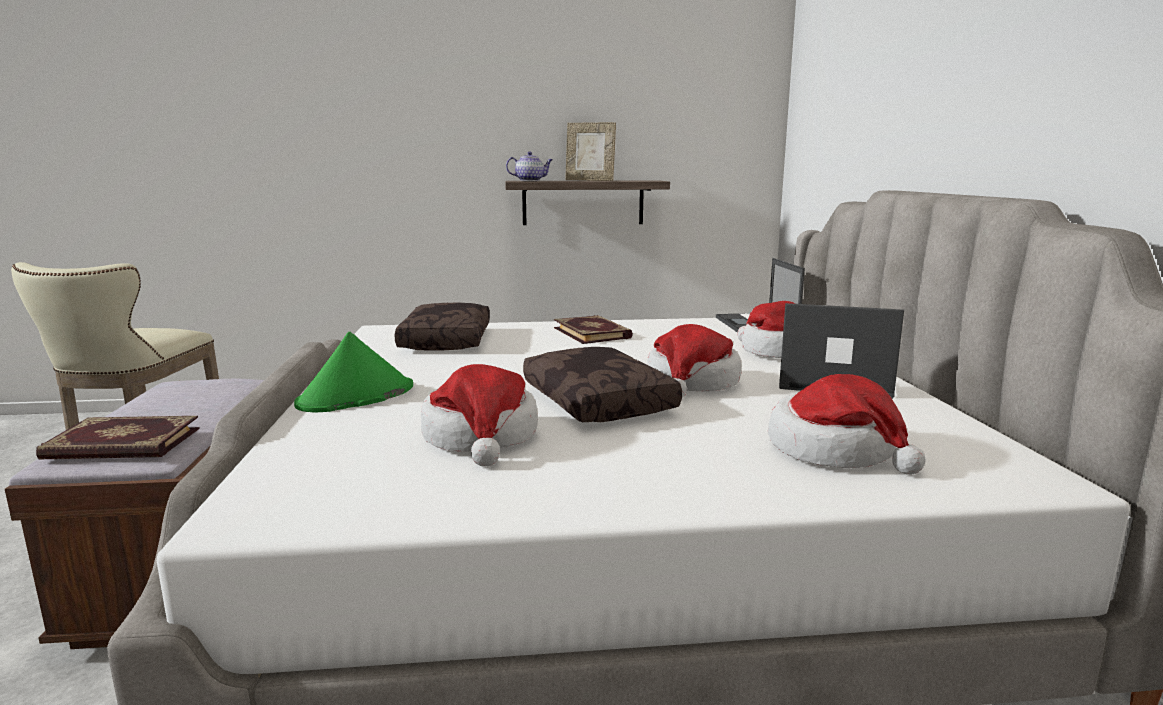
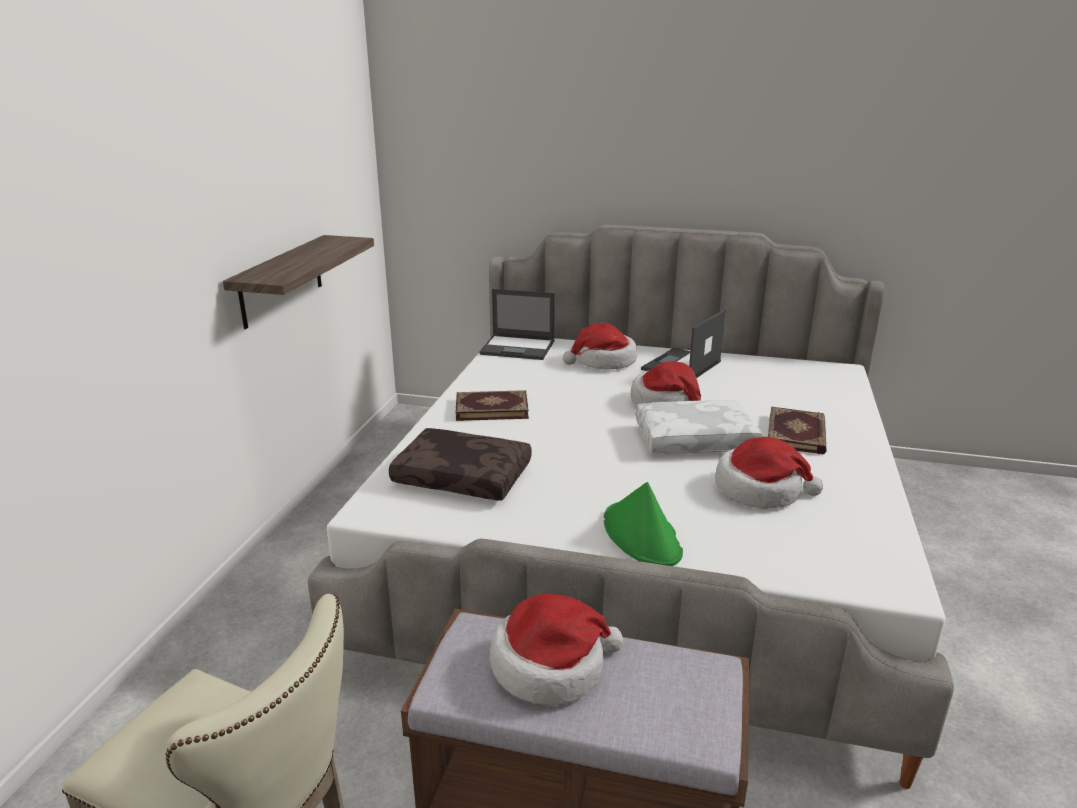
camera: 70 degrees left, 10 degrees up
(122, 444) = (678, 694): book -> book (797, 434)
(530, 180) = (268, 273): teapot -> none
(590, 180) = (302, 255): picture frame -> none
(600, 401) = (695, 439): brown pillow -> white pillow
(834, 450) = (800, 397): hat -> hat (551, 666)

